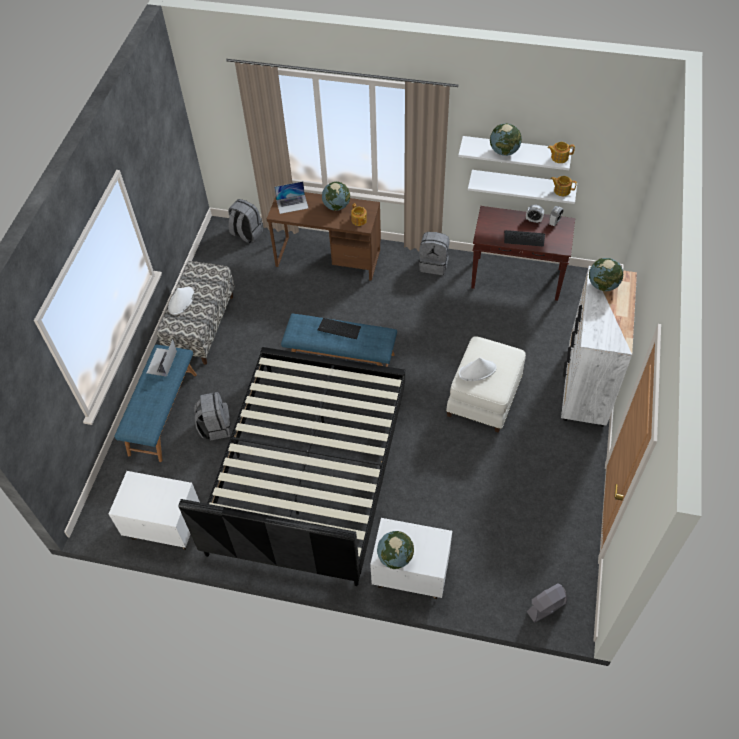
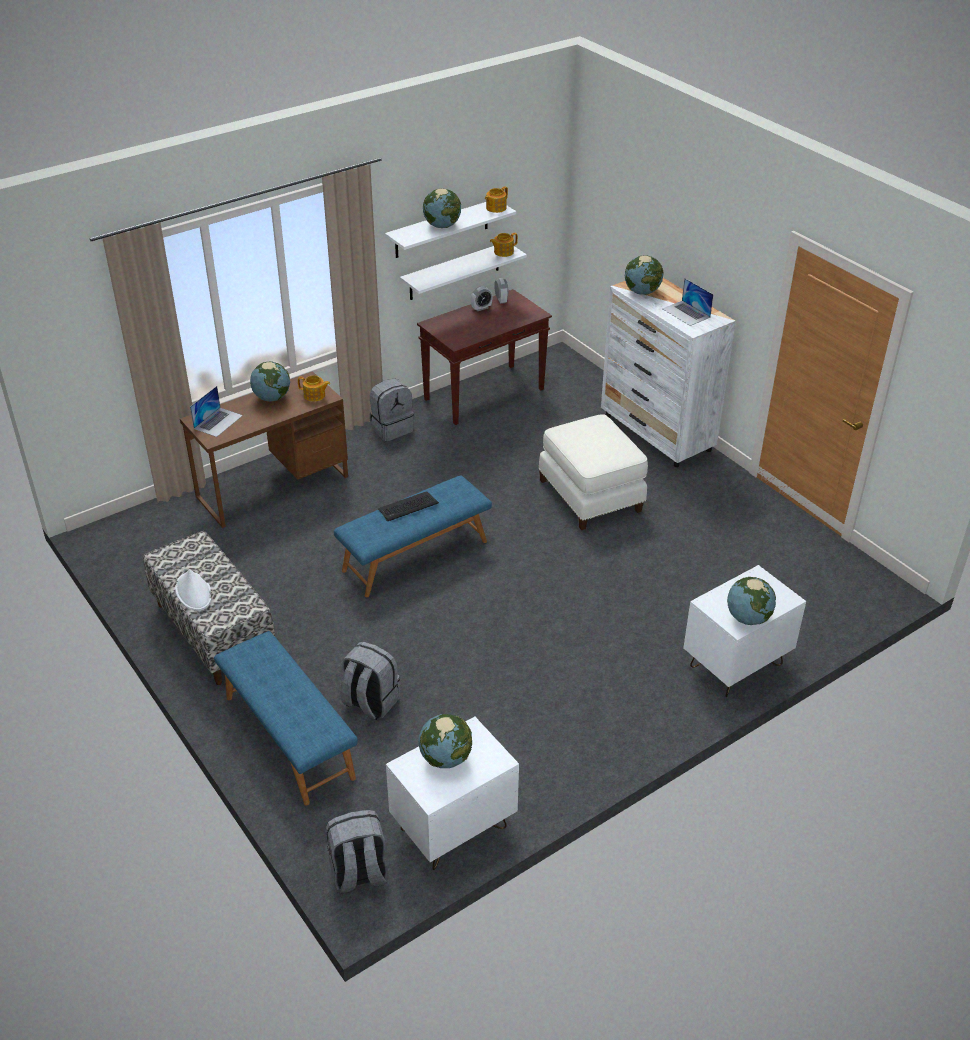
camera: 50 degrees left, 15 degrees down
(151, 492) = (446, 758): none -> globe
(161, 362) = (253, 661): laptop -> laptop (686, 313)
(246, 233) = (141, 521): grey backpack -> grey backpack (359, 874)
(308, 470) = (522, 663): black bed -> none
(477, 371) = (591, 449): white hat -> none
(524, 238) = (494, 324): keyboard -> none
(546, 607) = (862, 600): grey fan -> none

